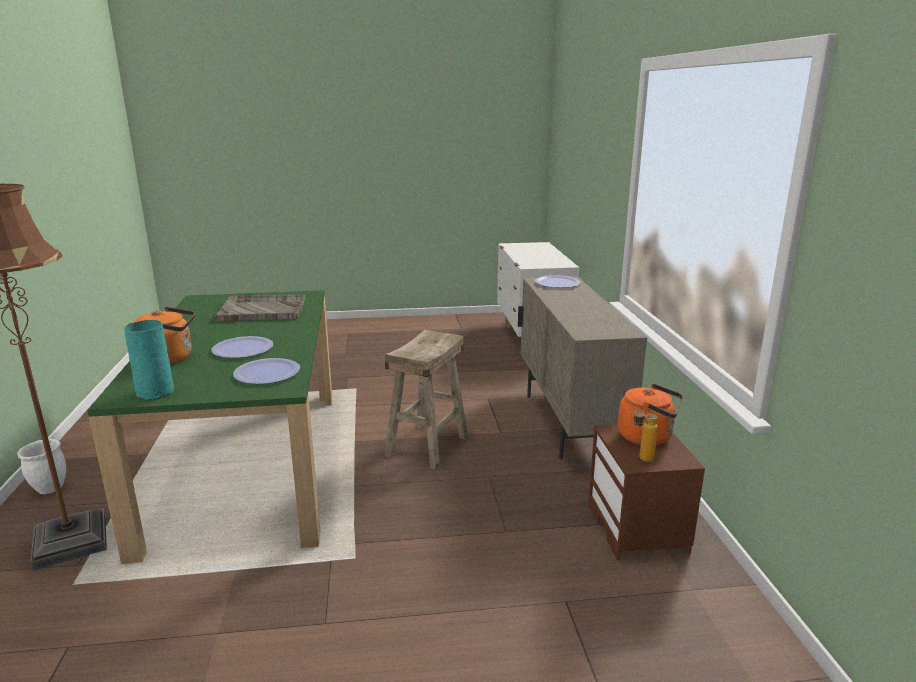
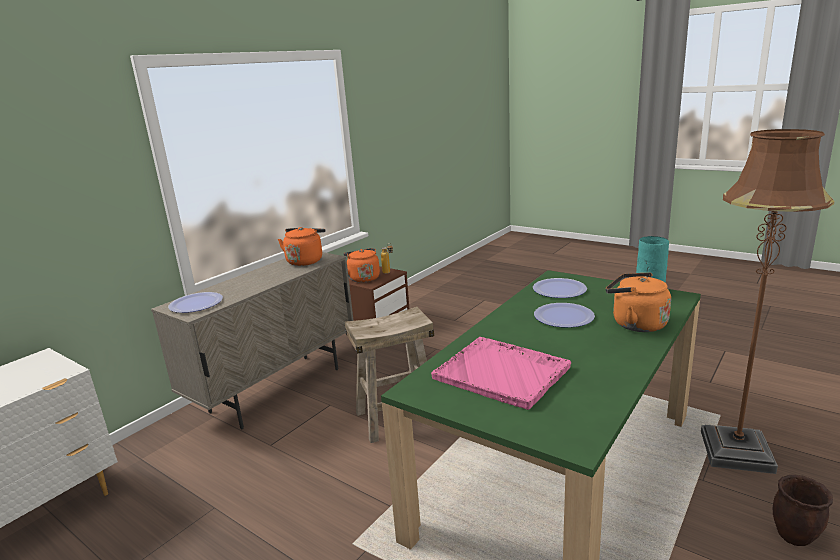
camera: 135 degrees left, 0 degrees up
(49, 488) = (795, 537): white planter -> brown planter
(262, 310) = (502, 373): grey tray -> pink tray
(597, 325) = (305, 261): none -> orange kettle

